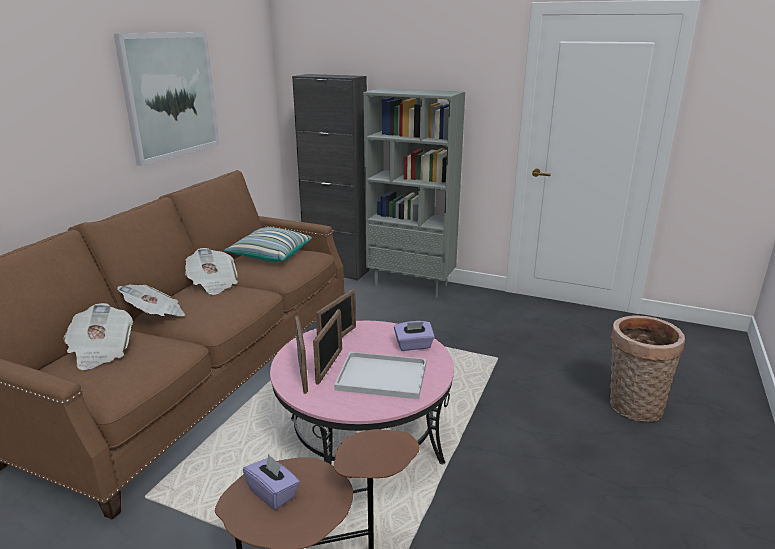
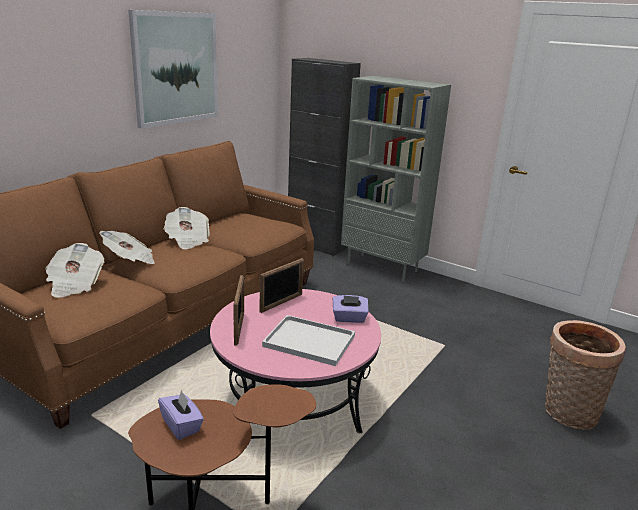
camera: 10 degrees right, 0 degrees up
(270, 256) = (246, 222): pillow -> none
(329, 366) = (265, 325): picture frame -> none

